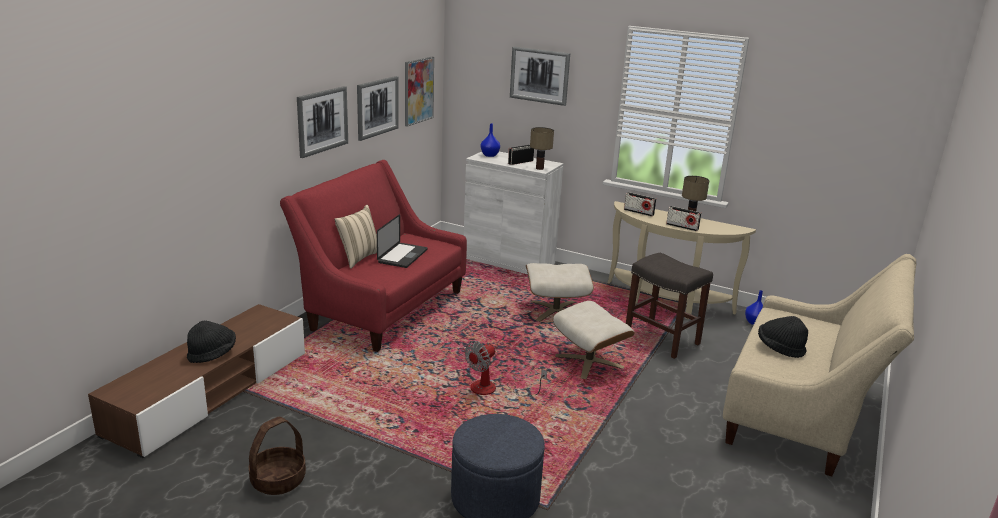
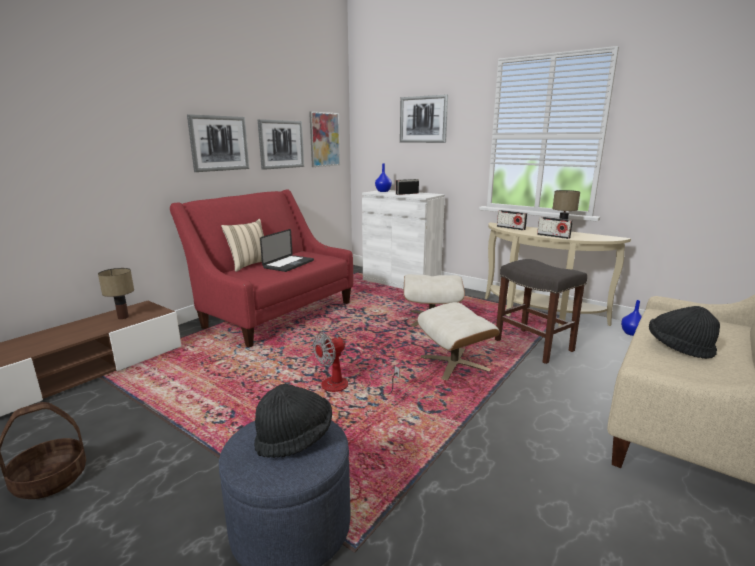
camera: 10 degrees right, 5 degrees down
(212, 354) = (63, 338): black hat -> black hat (295, 438)
(539, 168) = (421, 196): table lamp -> table lamp (123, 317)

